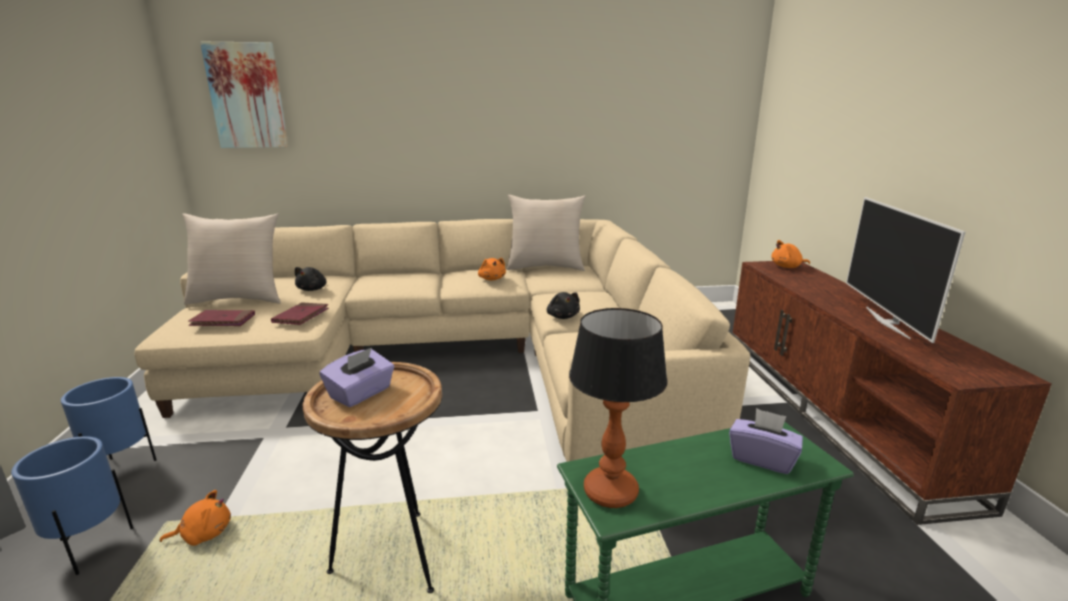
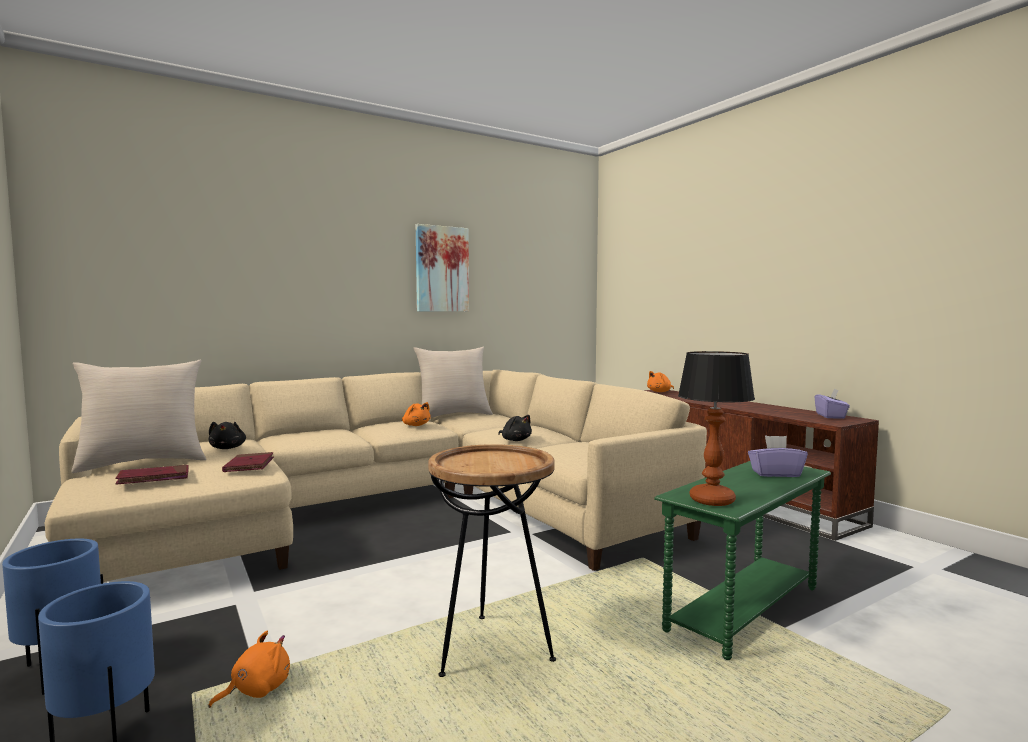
camera: 25 degrees left, 15 degrees down
(247, 96) = (124, 245): picture -> picture (442, 269)
(361, 393) = (477, 463): purple tissue box -> purple tissue box (831, 416)
(888, 322) = (762, 408): television -> none

